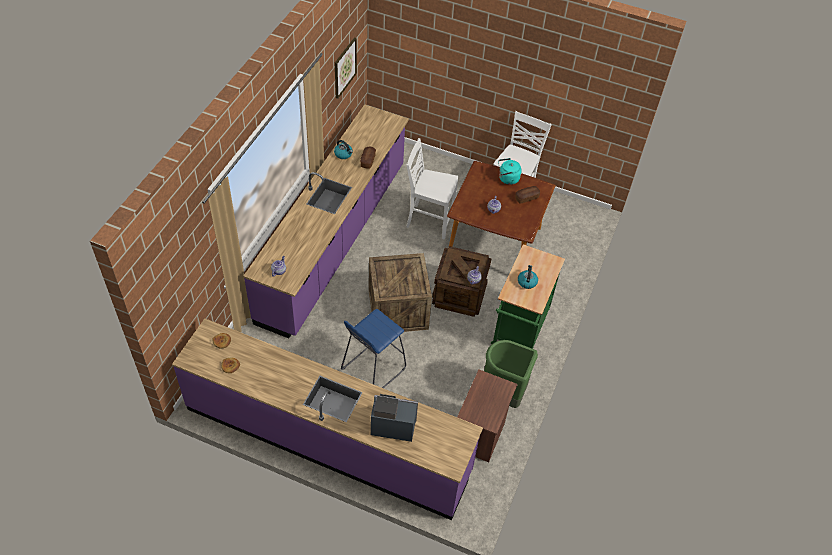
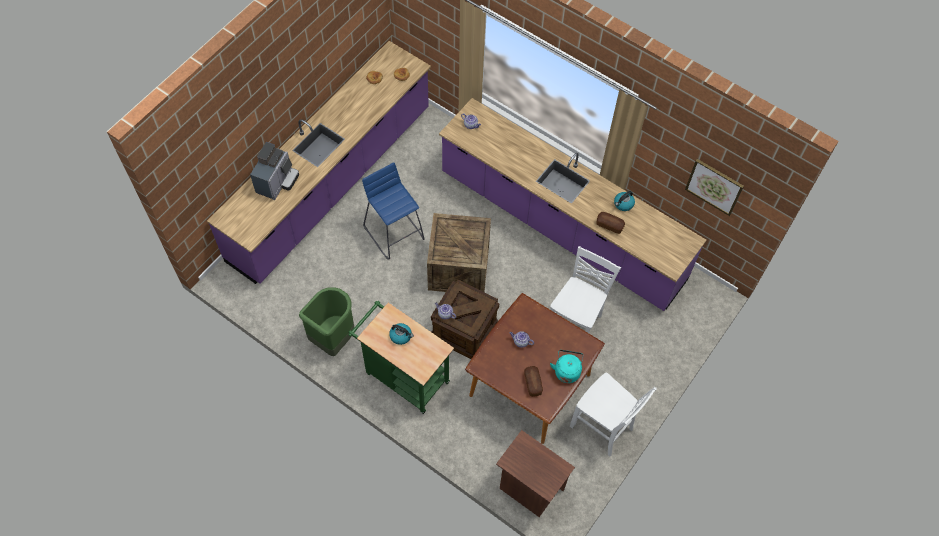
camera: 105 degrees right, 10 degrees up
(480, 437) = (294, 305): brown nightstand -> brown nightstand (529, 488)

